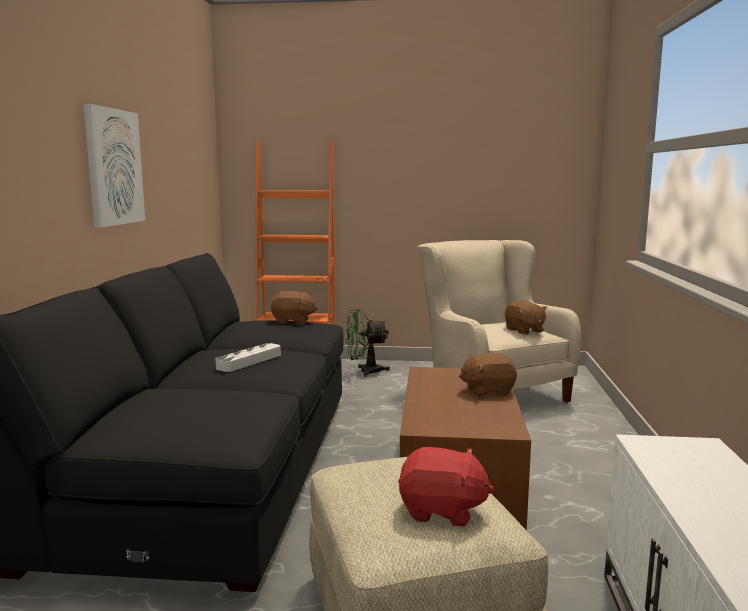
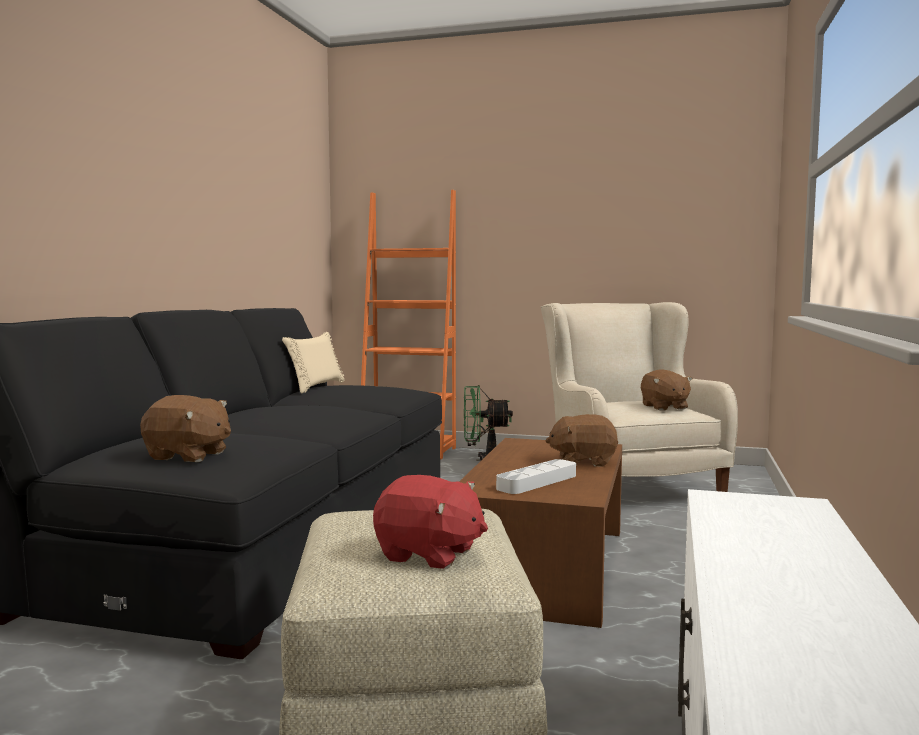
camera: 10 degrees right, 5 degrees down
(113, 167) = (182, 203): picture -> none
(236, 325) = (316, 387): none -> beige pillow
(249, 361) = (301, 414): grey tray -> grey tray (537, 482)
(293, 322) = (381, 386): brown plush toy -> brown plush toy (188, 456)

